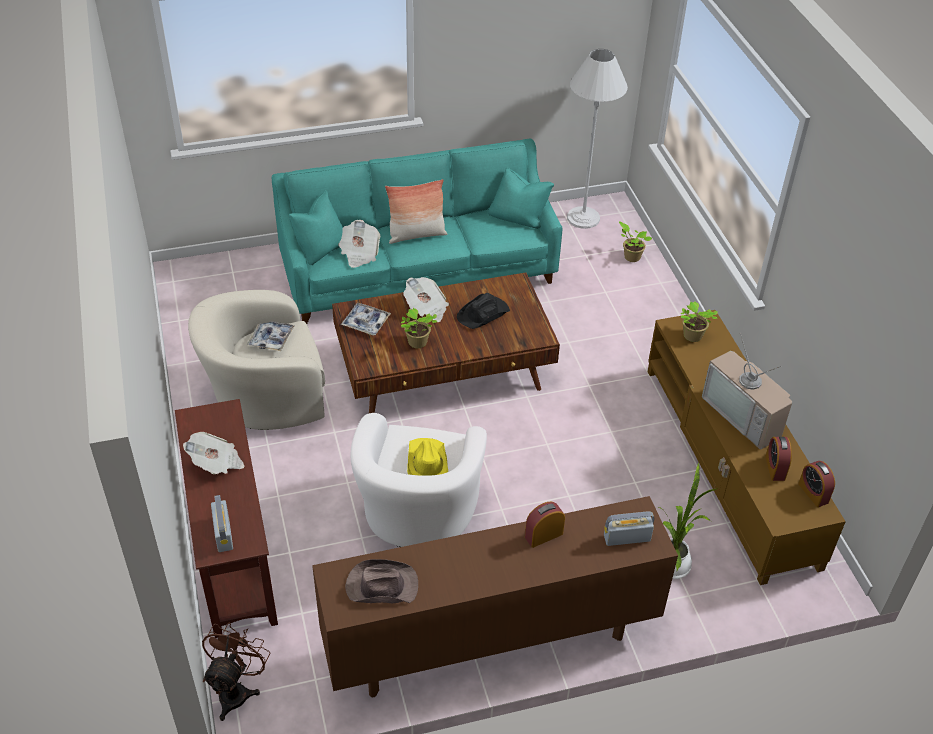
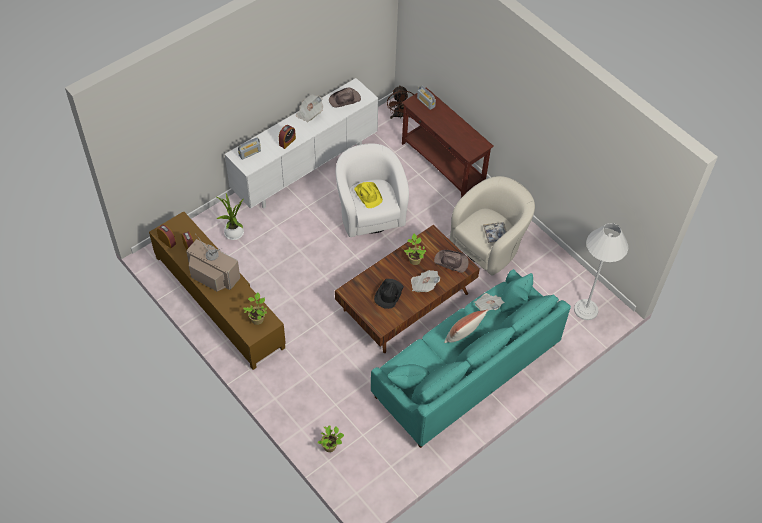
camera: 155 degrees right, 10 degrees up
(216, 463) = (453, 128): newspaper -> newspaper (309, 113)
(366, 322) = (451, 262): tray -> brown hat
(491, 643) = (305, 169): brown cabinet -> white cabinet
(583, 218) = (380, 474): white floor lamp -> white floor lamp (586, 309)

